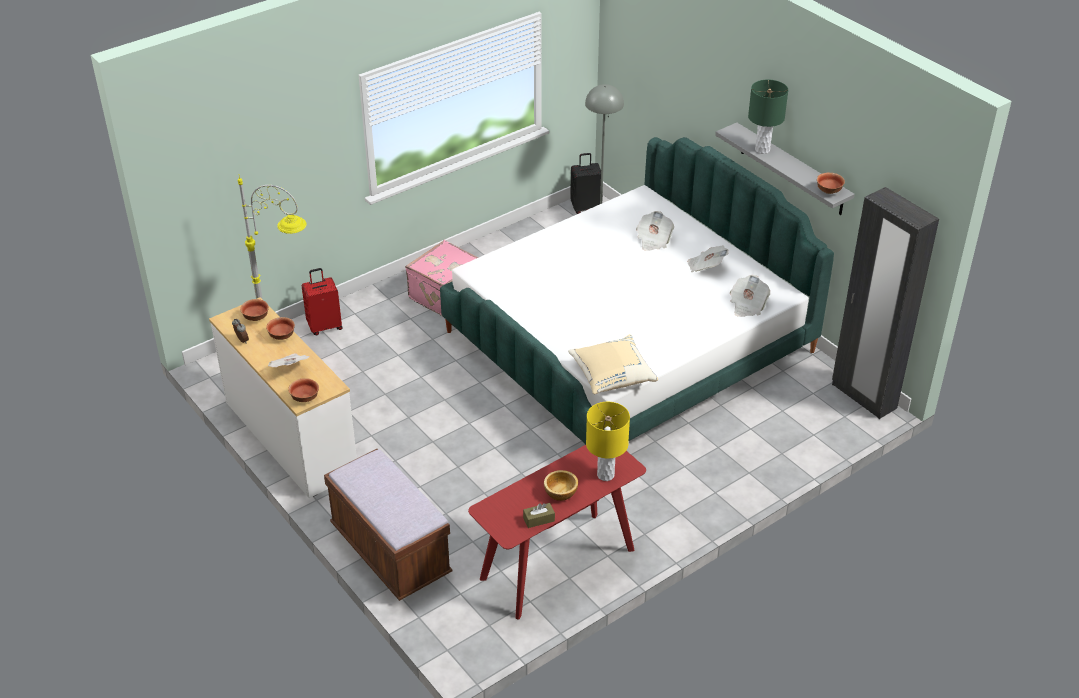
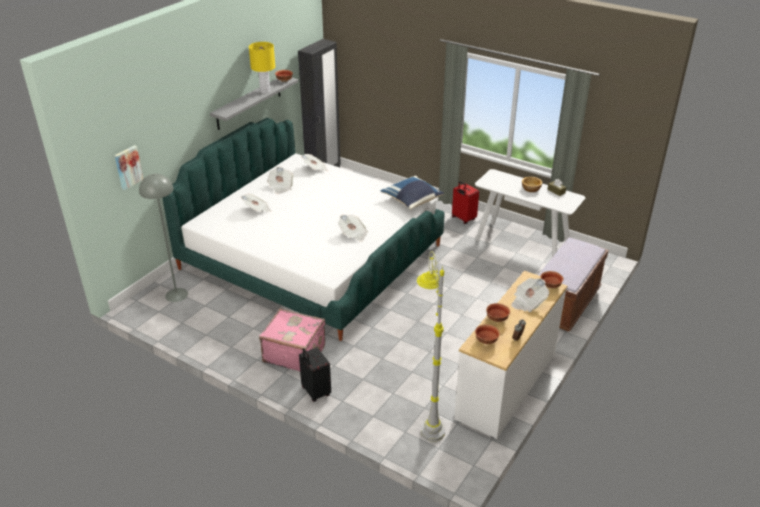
camera: 110 degrees left, 5 degrees down
(324, 326) = (368, 414): red suitcase -> red suitcase (463, 219)
(553, 304) = (353, 234): none -> newspaper
(558, 564) = (522, 244): red console table -> white console table
(586, 208) = (144, 308): black suitcase -> black suitcase (315, 392)
(605, 475) = (505, 179): yellow table lamp -> yellow table lamp (265, 91)
(611, 376) = (412, 201): beige pillow -> blue pillow
(639, 76) = (128, 167): none -> picture
(762, 150) = (244, 101): green table lamp -> none

